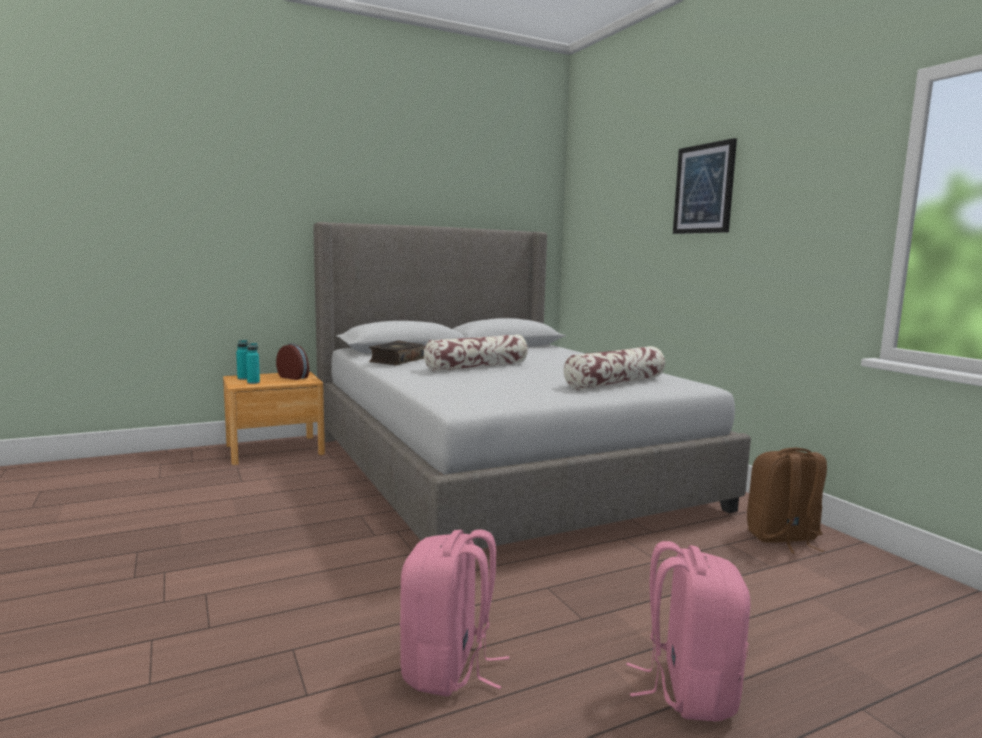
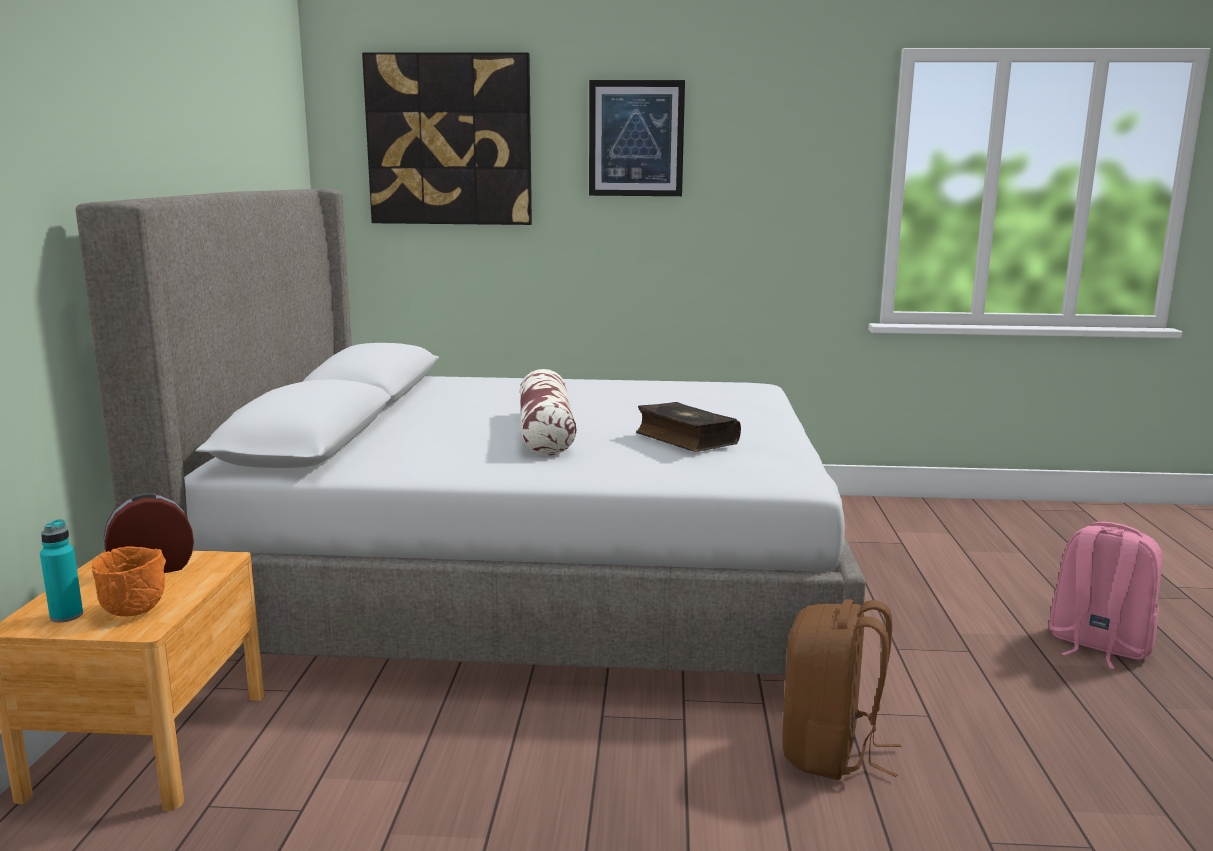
camera: 60 degrees left, 5 degrees up
(253, 382) = (135, 610): turquoise bottle -> orange bowl
(396, 361) = (425, 460): book -> book (685, 439)
(448, 669) = (1050, 746): pink backpack -> none
(614, 200) = (449, 140): none -> picture
(615, 383) = (719, 405): pillow -> none
(783, 538) = (848, 518): brown backpack -> brown backpack (831, 752)

